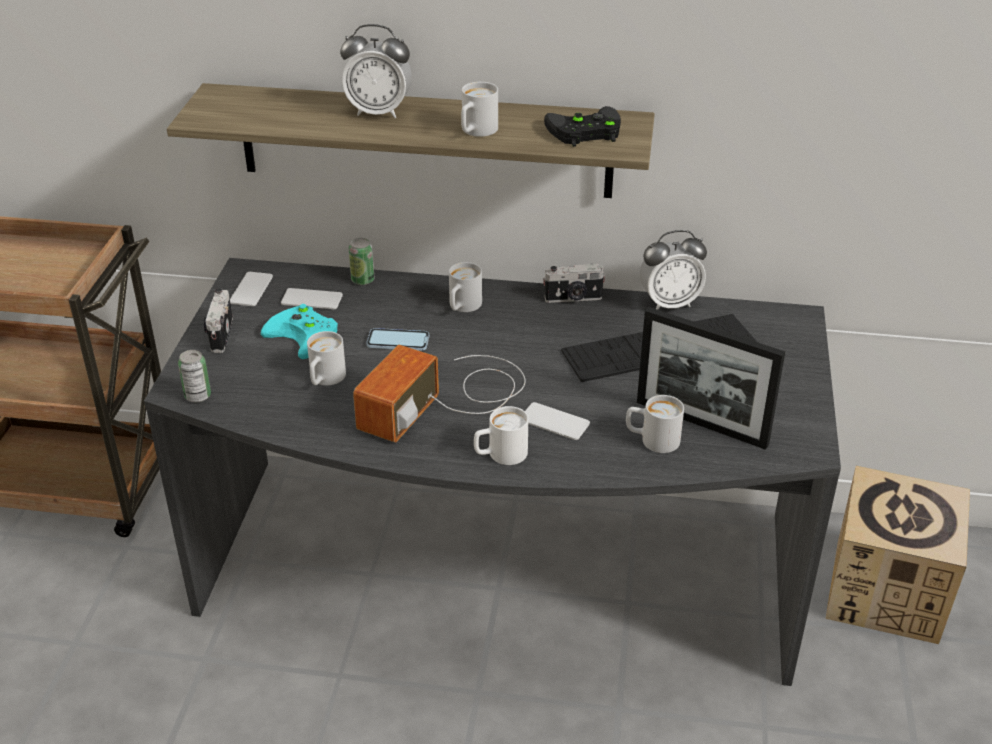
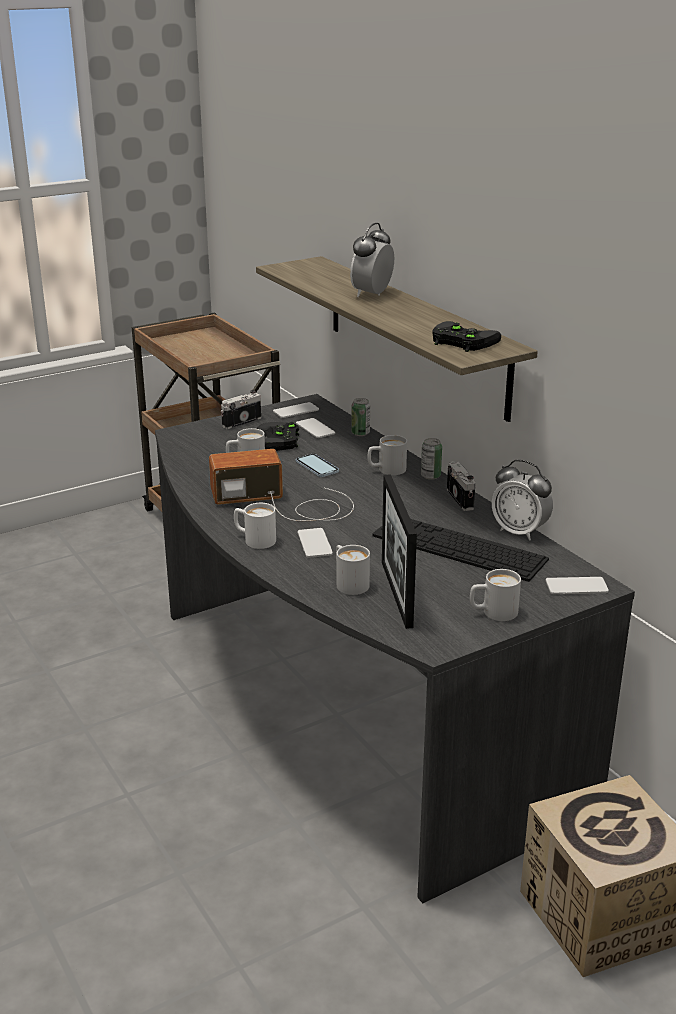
camera: 50 degrees right, 10 degrees down
(198, 396) = (178, 440): can -> can (430, 476)
(306, 335) = (278, 441): turquoise game controller -> black game controller
(379, 112) = (372, 294): alarm clock -> alarm clock turned 60 degrees clockwise
(476, 132) = (398, 319): white mug -> white mug (492, 613)
(573, 299) = (461, 499): camera -> camera turned 150 degrees counterclockwise
(789, 328) = (576, 587): none -> phone

